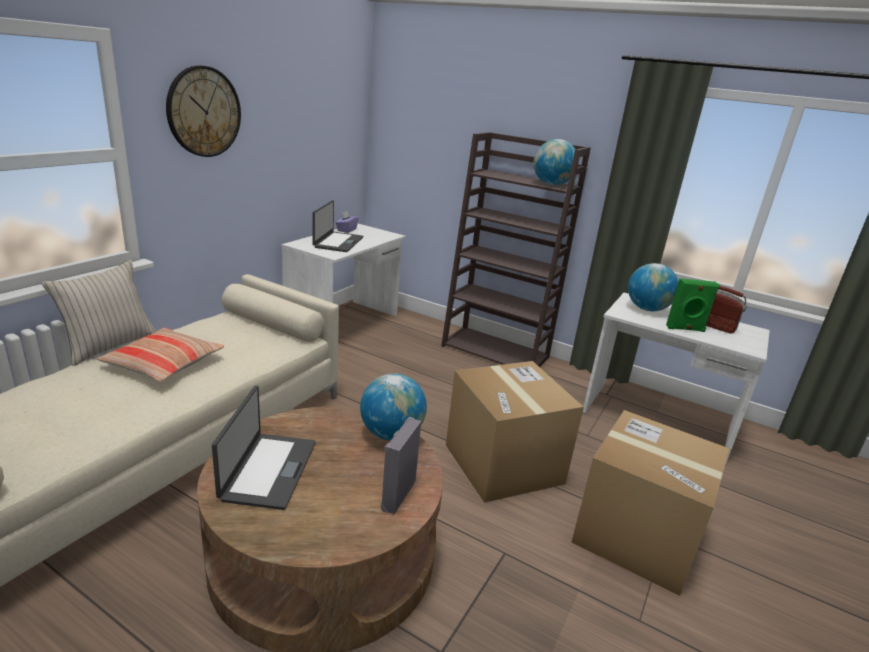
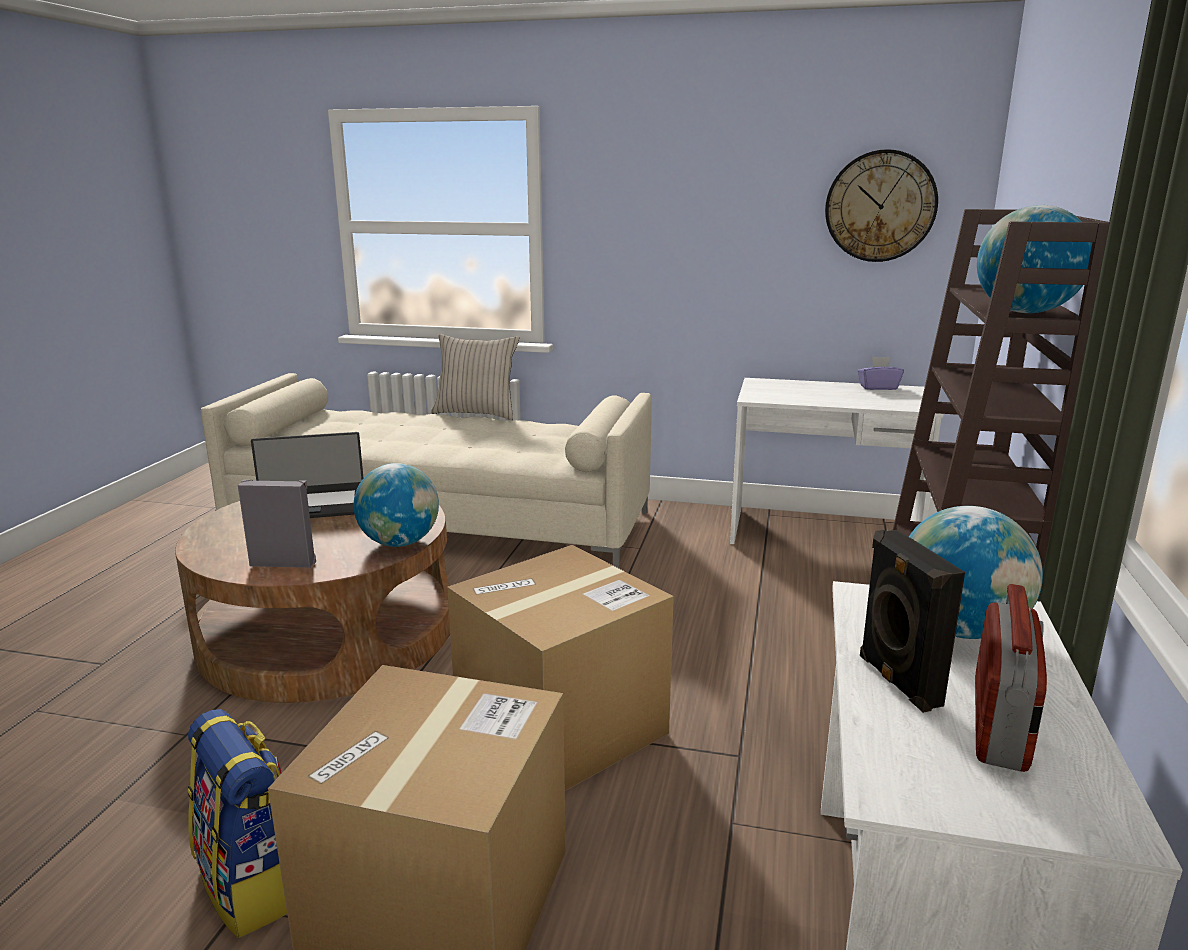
camera: 75 degrees right, 5 degrees down
(164, 364) = (462, 433): pillow -> none
(204, 112) = (640, 189): wall clock -> wall clock (880, 206)
(338, 242) = (811, 392): laptop -> none
(623, 612) = (255, 885): none -> backpack
(685, 329) = (896, 681): green speaker -> black speaker

